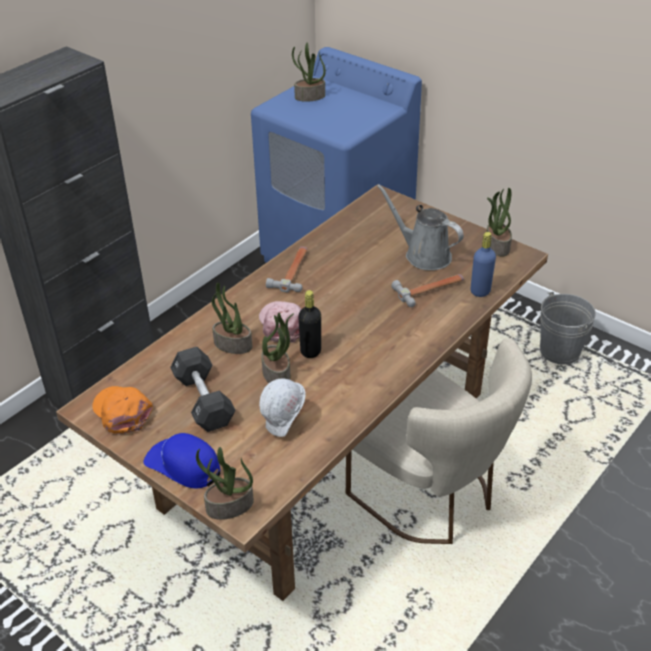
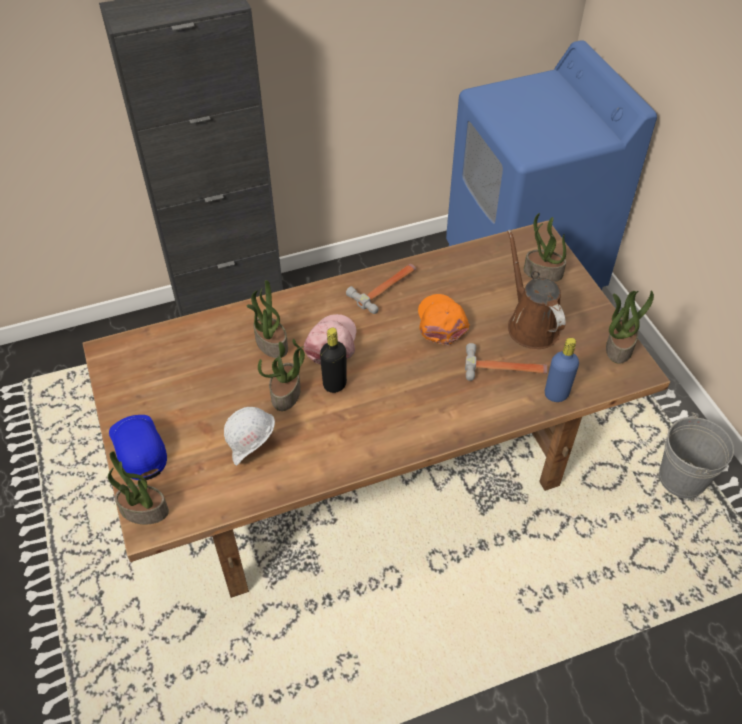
camera: 30 degrees right, 10 degrees up
(122, 412) = (130, 369): orange cap -> orange cap (441, 321)
(203, 400) = (203, 390): black dumbbell -> none
(309, 97) = (530, 95): potted plant -> potted plant (542, 273)
(423, 255) = (530, 324): grey watering can -> brown watering can
(431, 498) = (432, 570): beige chair -> none

